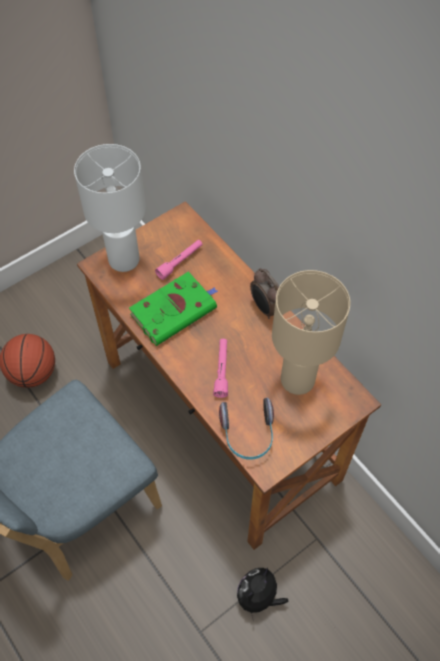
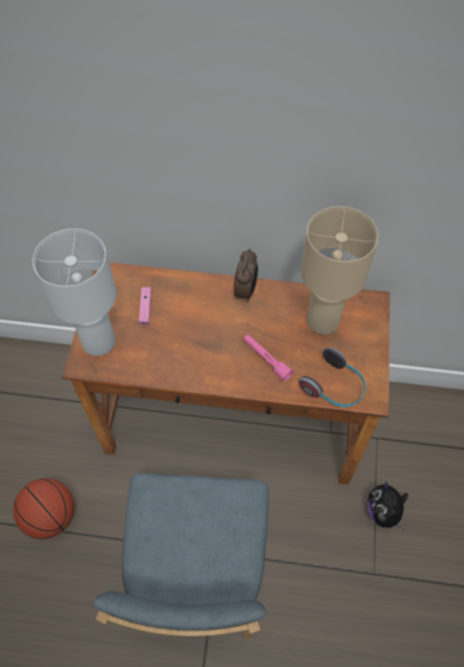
camera: 45 degrees left, 0 degrees up
(175, 310) = (183, 346): green book -> none
(180, 262) = (145, 308): pink flashlight -> pink game controller
(265, 308) = (246, 291): alarm clock -> alarm clock turned 90 degrees counterclockwise

